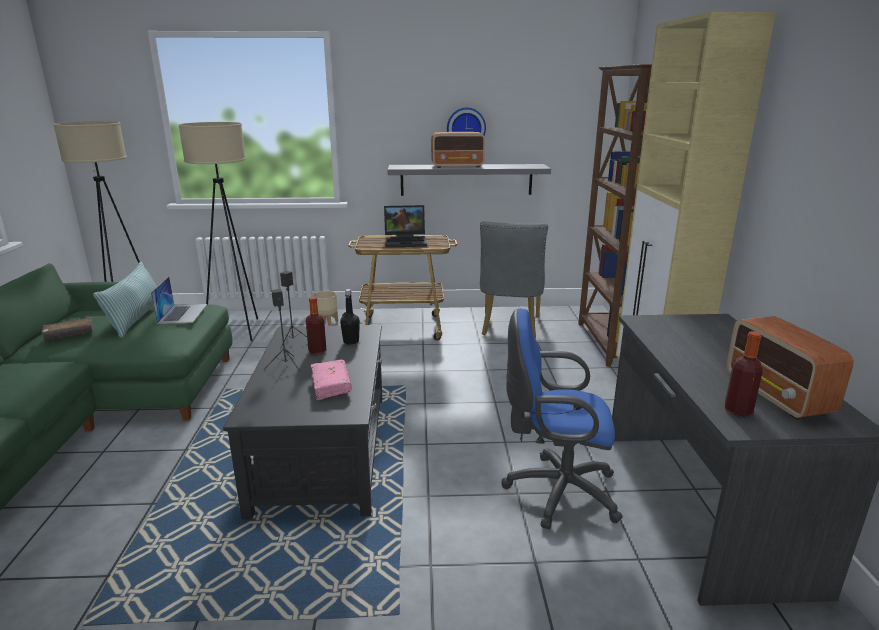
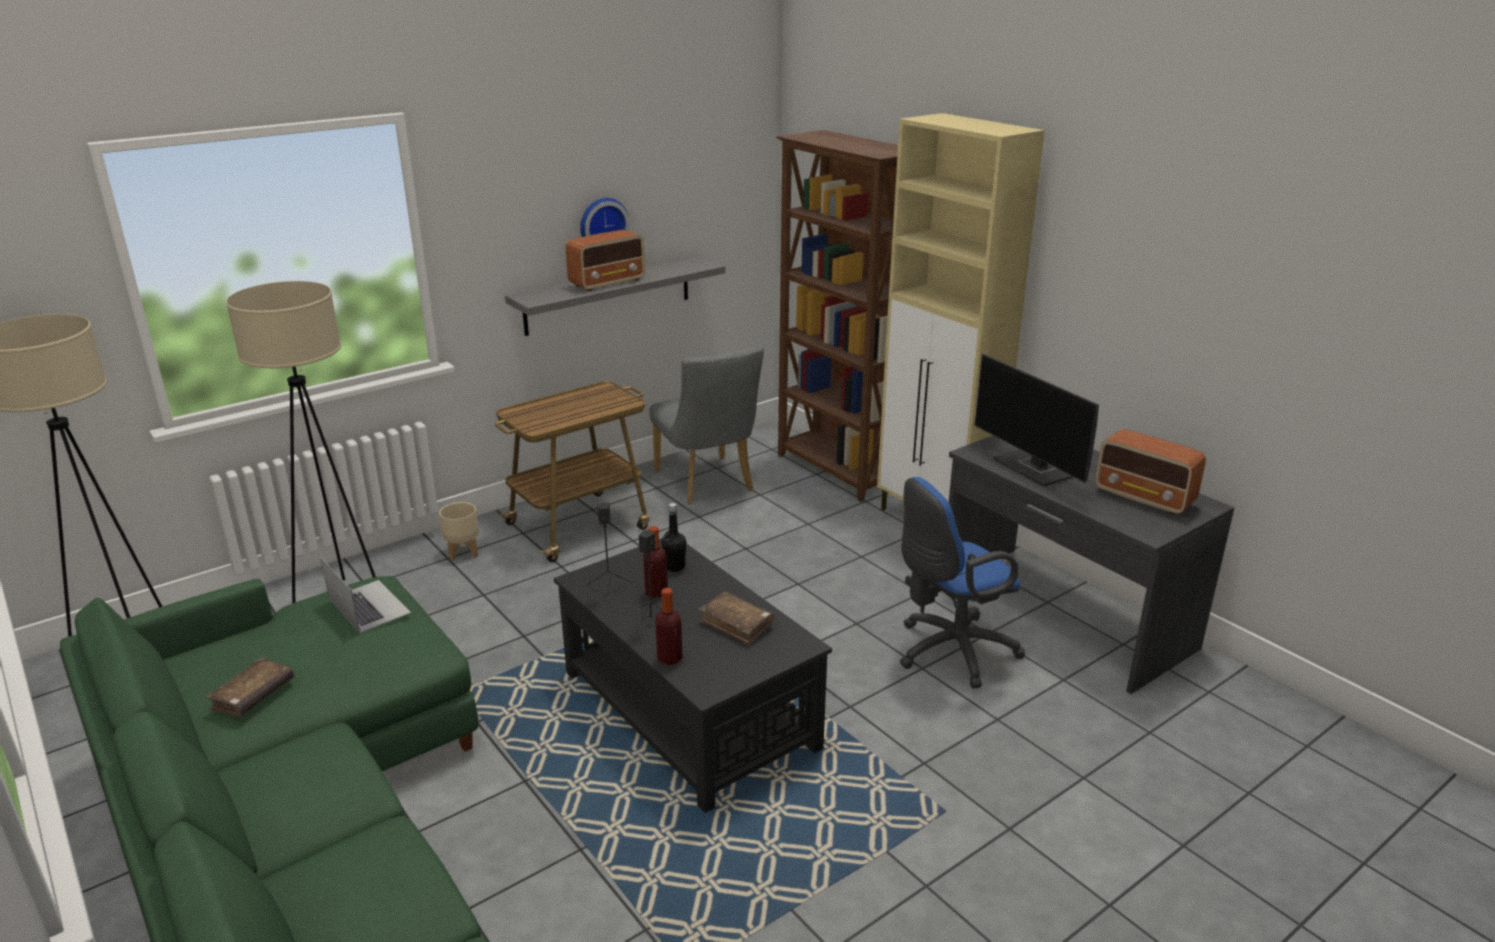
camera: 35 degrees left, 5 degrees up
(136, 318) = (307, 637): pillow -> none
(331, 385) = (736, 624): pink book -> brown book
(406, 241) = (576, 405): laptop -> none
(684, 344) = (1035, 469): none -> monitor
(738, 410) = (1136, 520): bottle -> bottle (669, 658)

